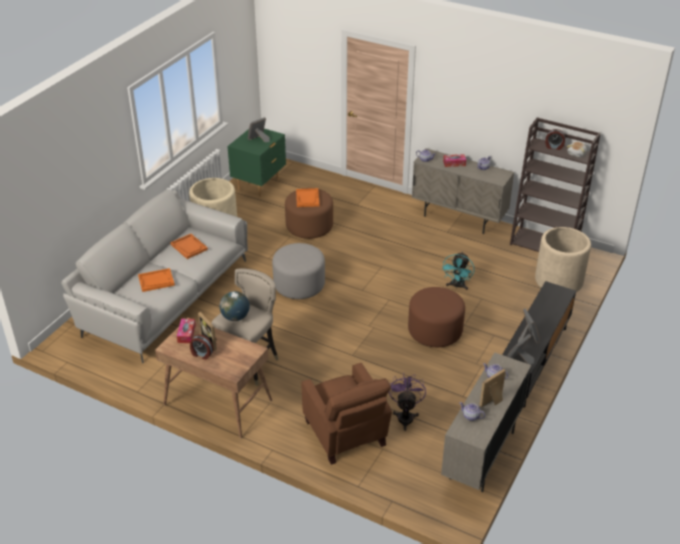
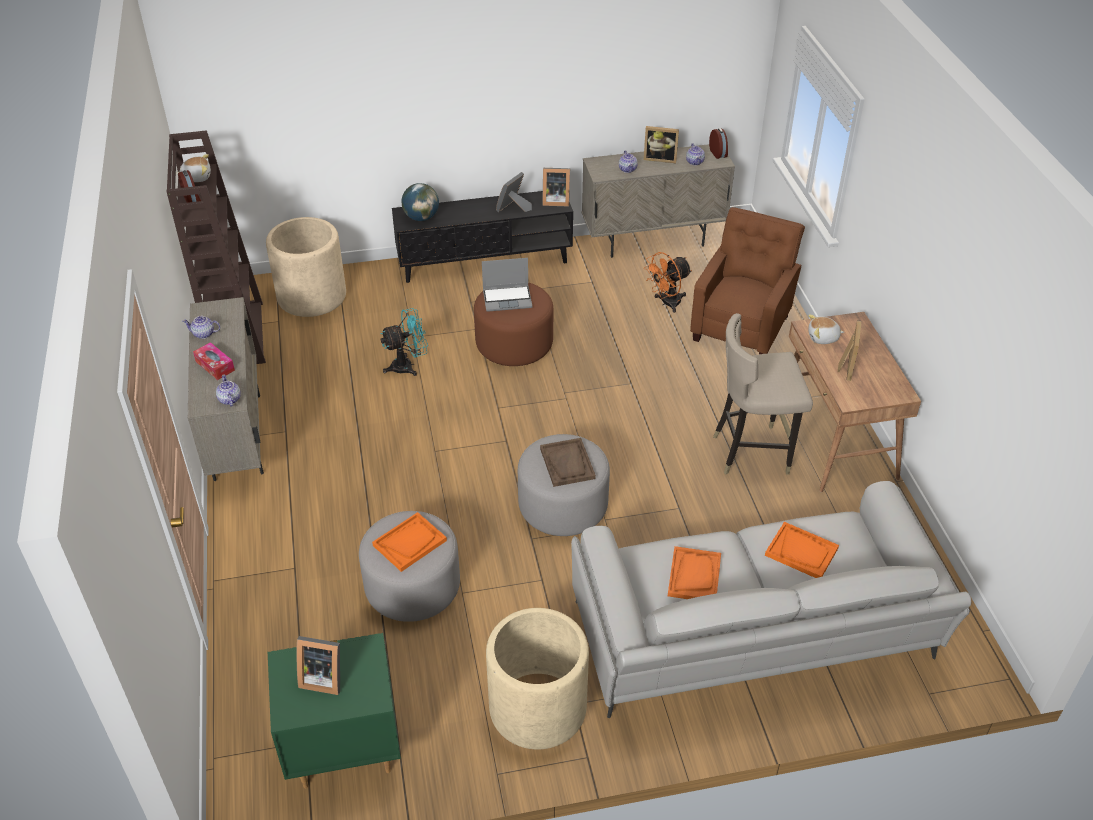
camera: 130 degrees left, 5 degrees up
(186, 334) = (865, 393): tissue box -> none
(201, 354) = (871, 360): alarm clock -> alarm clock (718, 153)
(235, 317) = (782, 379): globe -> globe (421, 217)
(240, 349) = (823, 338): none -> plush toy
(295, 256) = (567, 463): none -> brown tray
(309, 226) = (412, 587): brown ottoman -> grey ottoman
(405, 416) = (666, 303): purple fan -> orange fan
(441, 300) = (508, 299): none -> laptop

